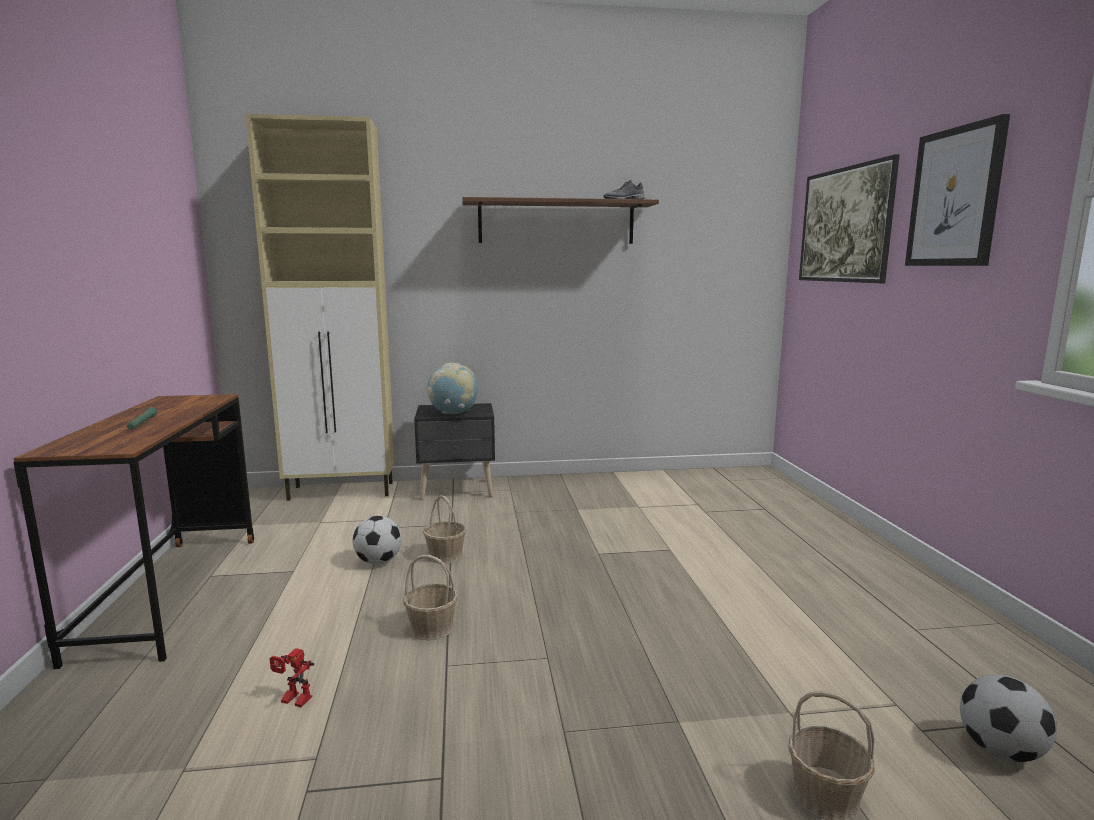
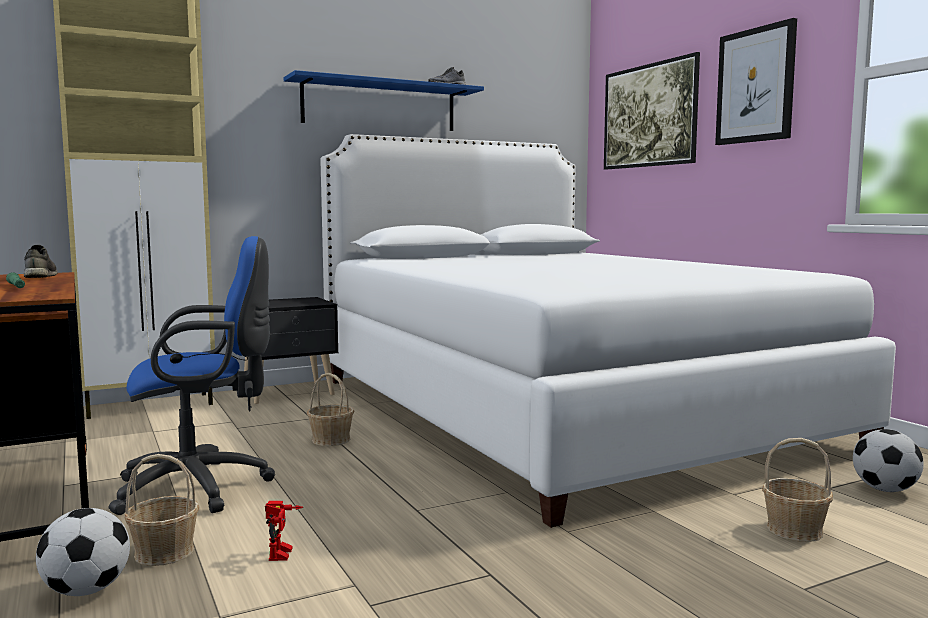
camera: 20 degrees left, 5 degrees down
(194, 404) = (39, 277): none -> grey shoe
(292, 701) = (284, 555): toy robot -> toy robot turned 90 degrees counterclockwise
(300, 598) = (201, 487): none -> blue office chair
(378, 561) = (261, 452): football -> football (86, 590)
(431, 627) = (373, 488): basket -> basket (164, 552)
(453, 413) = (289, 304): globe -> none
(556, 222) = (380, 106): brown shelf -> blue shelf
(683, 547) = (558, 411): none -> white bed

